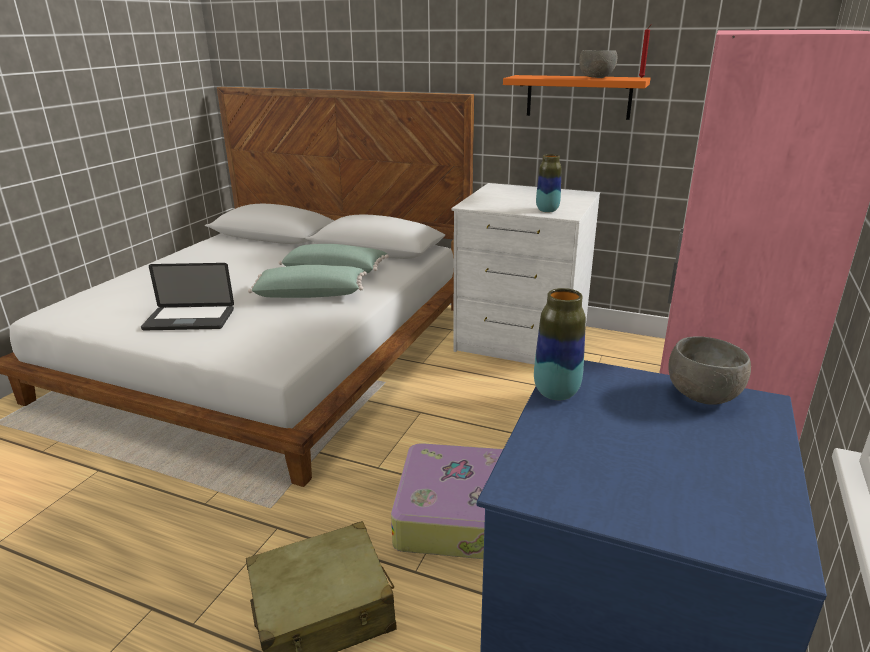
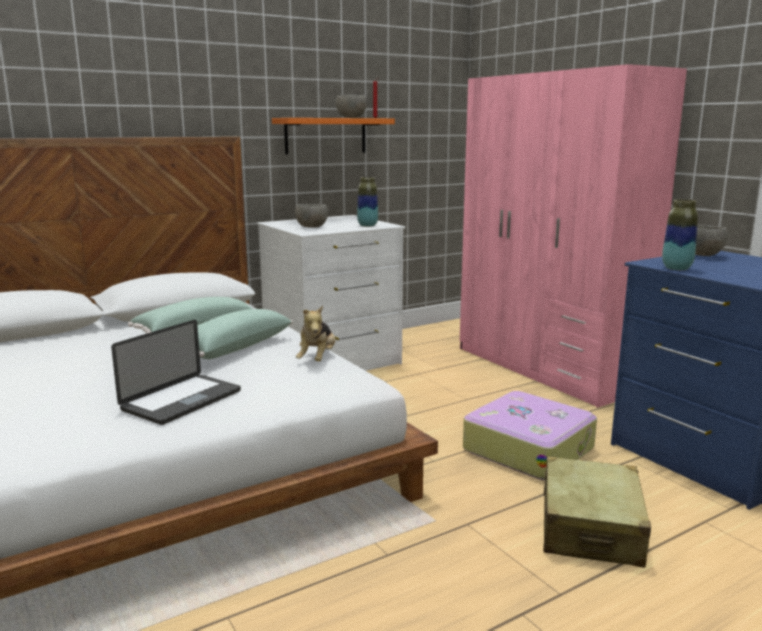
camera: 55 degrees left, 10 degrees down
(322, 328) = (317, 359): none -> plush toy
(496, 200) = (312, 227): none -> grey bowl

